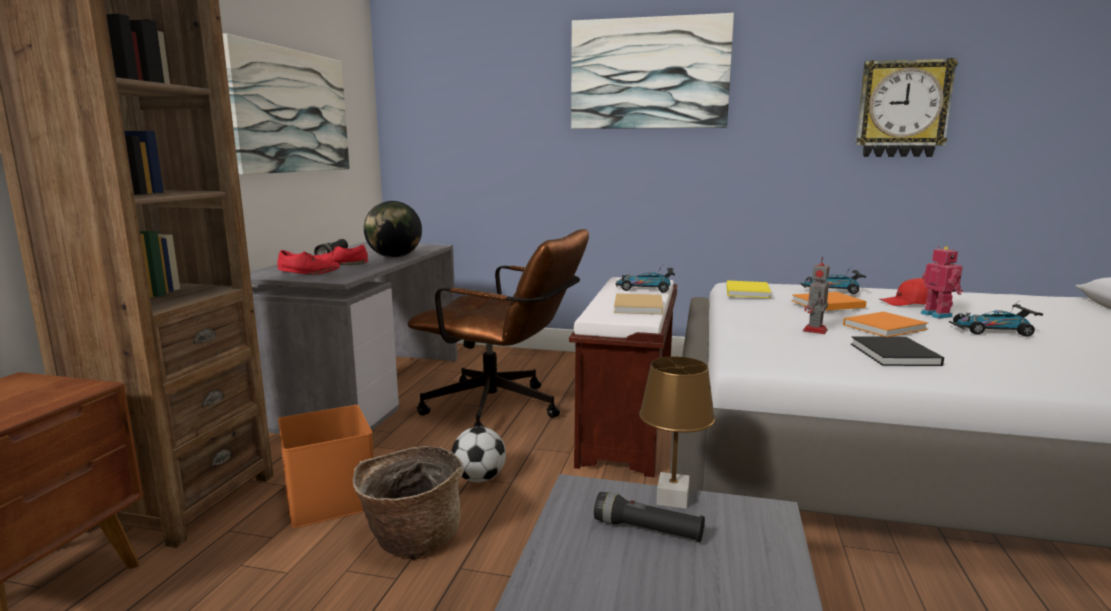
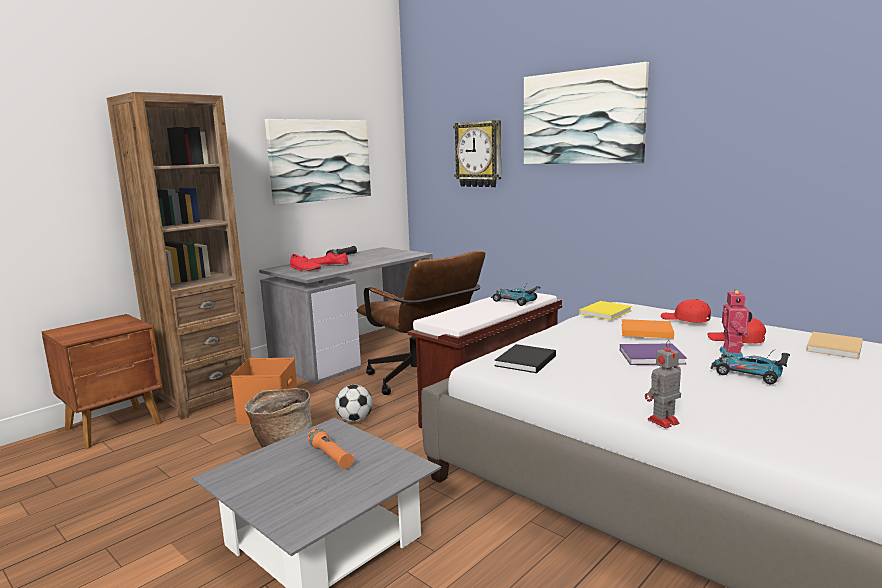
camera: 30 degrees right, 0 degrees up
(394, 257) = (373, 261): globe -> none
(638, 307) = (475, 315): beige book -> beige book (834, 348)
(647, 530) = (330, 456): black flashlight -> orange flashlight
(673, 499) = (371, 445): brown table lamp -> none
(814, 331) = (583, 351): toy robot -> toy robot (662, 422)
(831, 290) = (685, 319): toy car -> red cap
(886, 327) = (653, 357): orange book -> purple book
(895, 355) = (600, 379): black book -> black book (525, 361)
(902, 109) = (809, 145): wall clock -> wall clock (479, 154)

